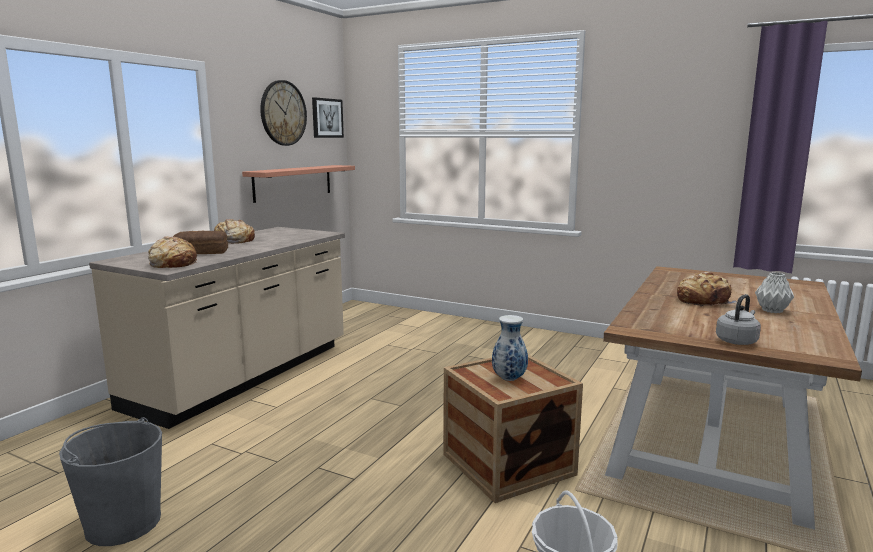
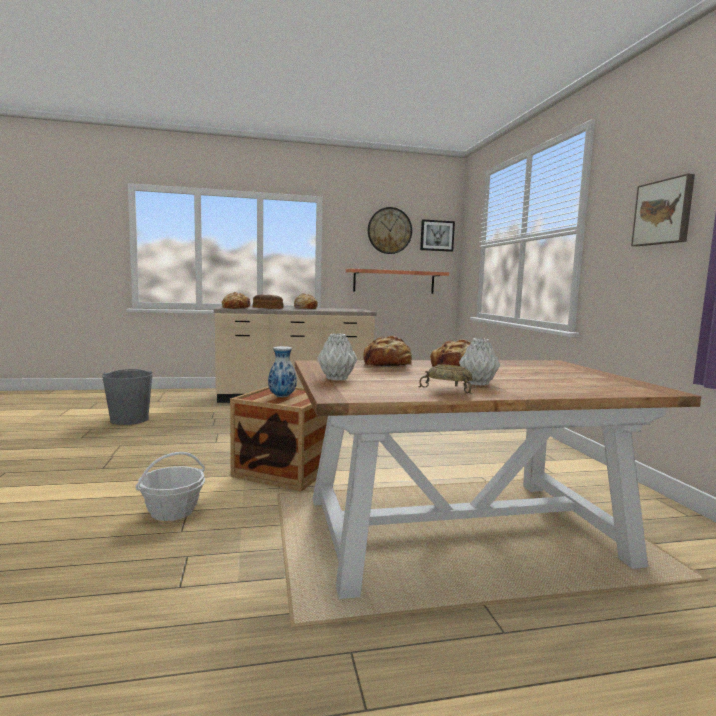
camera: 50 degrees right, 5 degrees down
(667, 312) = (388, 366): none -> bread
(680, 132) = (664, 212): none -> picture
(737, 341) = (337, 378): grey kettle -> grey vase
(806, 325) = (449, 391): none -> beige bowl

